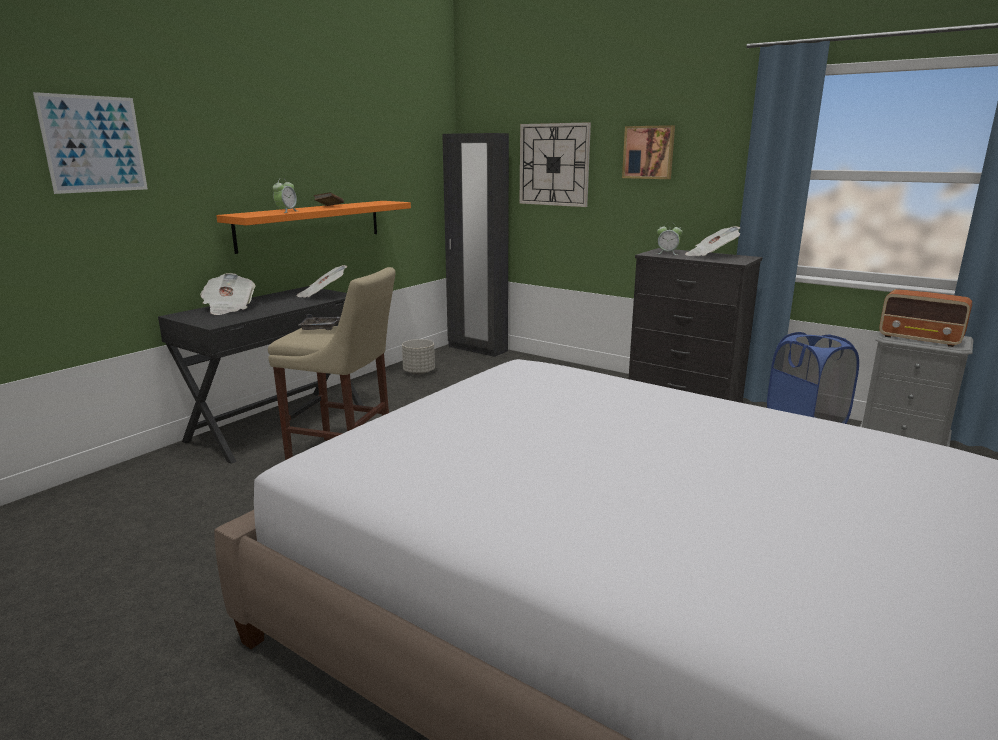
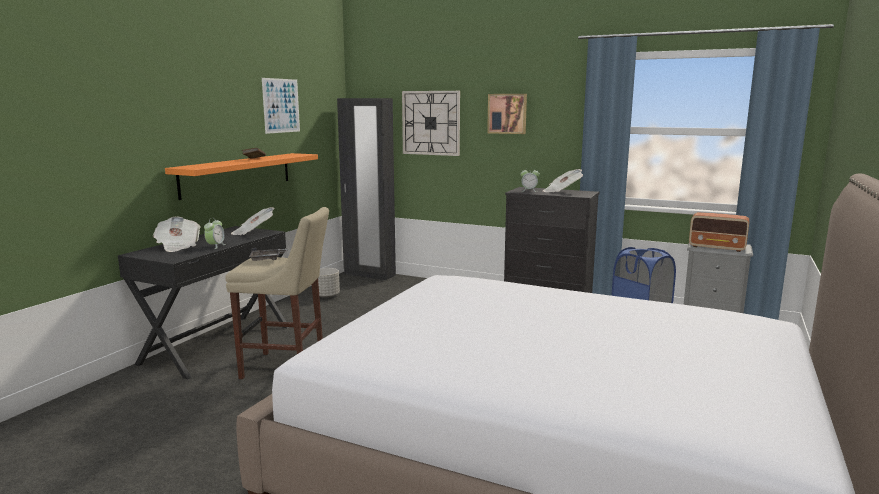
camera: 10 degrees left, 5 degrees down
(94, 144) = (71, 111): picture -> picture (281, 105)
(286, 211) = (223, 164): alarm clock -> alarm clock (215, 246)

